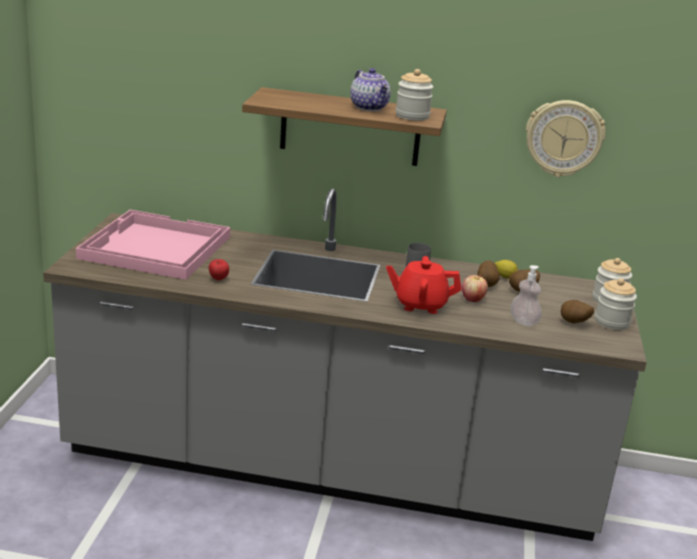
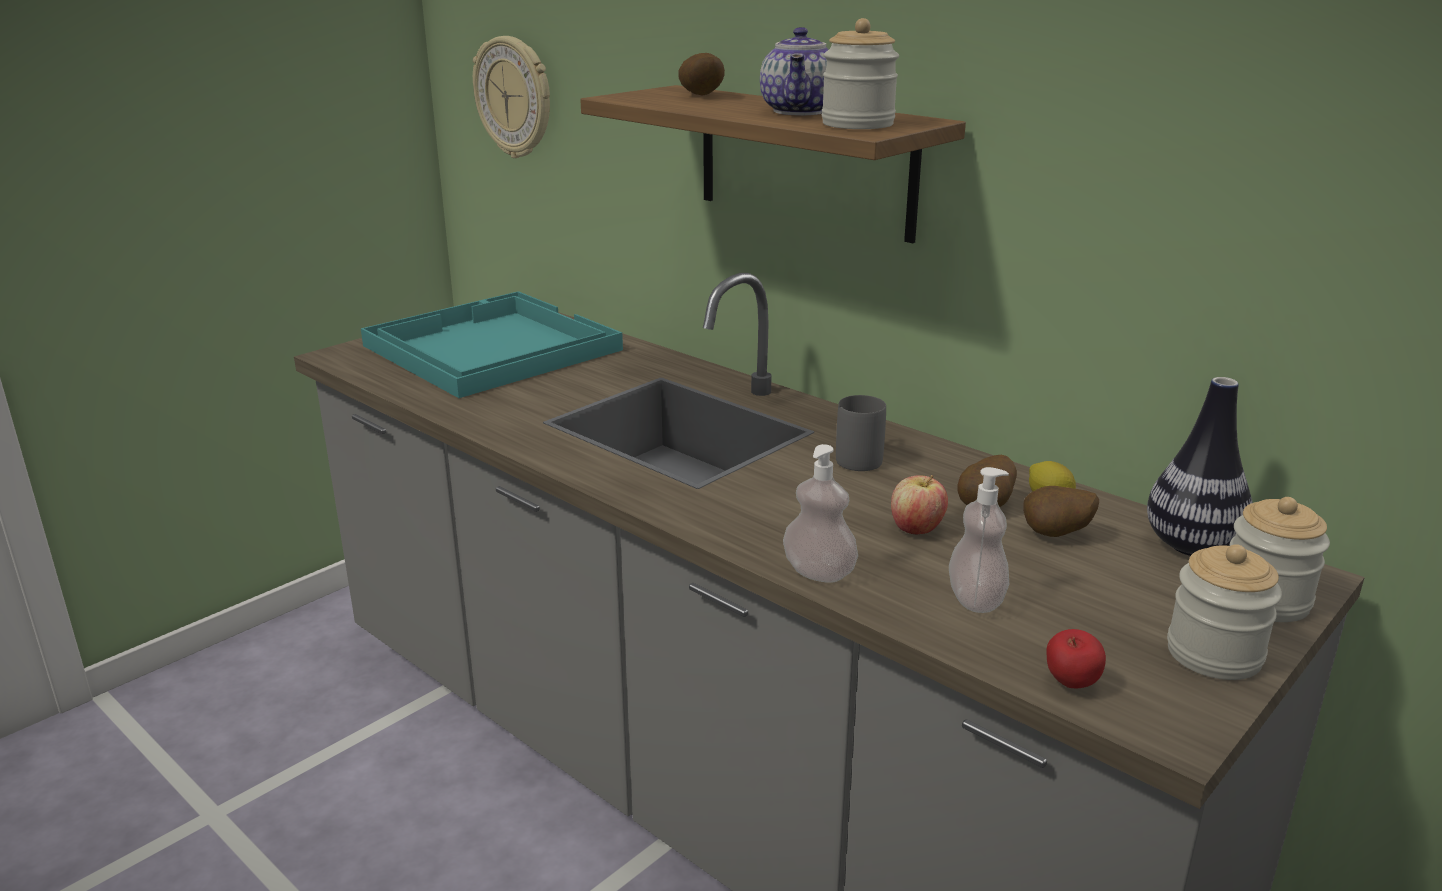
camera: 35 degrees right, 0 degrees up
(154, 247) = (489, 348): pink tray -> turquoise tray
(218, 280) = (504, 407): apple -> apple (1070, 685)
(420, 305) = (790, 516): red teapot -> none
(460, 325) = (819, 573): none -> soap dispenser
(564, 138) = (1215, 190): wall clock -> wall clock (515, 97)
(569, 285) = (1191, 546): none -> vase
(573, 323) = (1100, 632): potato -> potato (700, 96)

